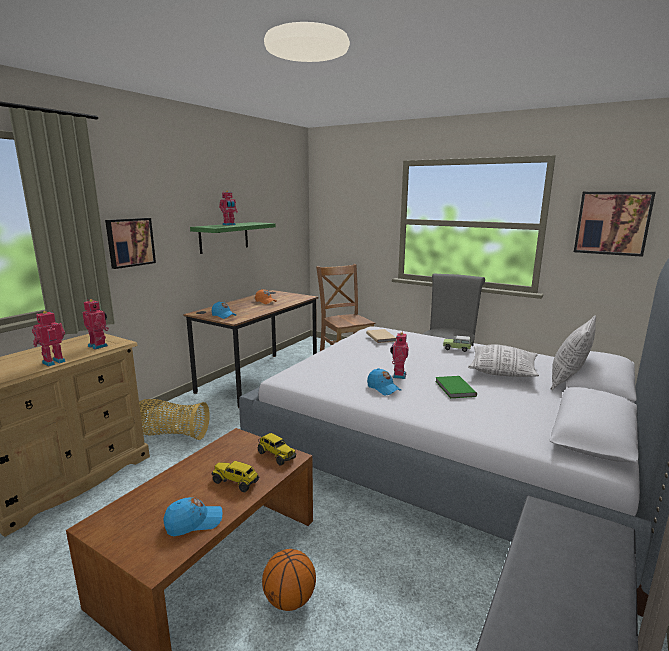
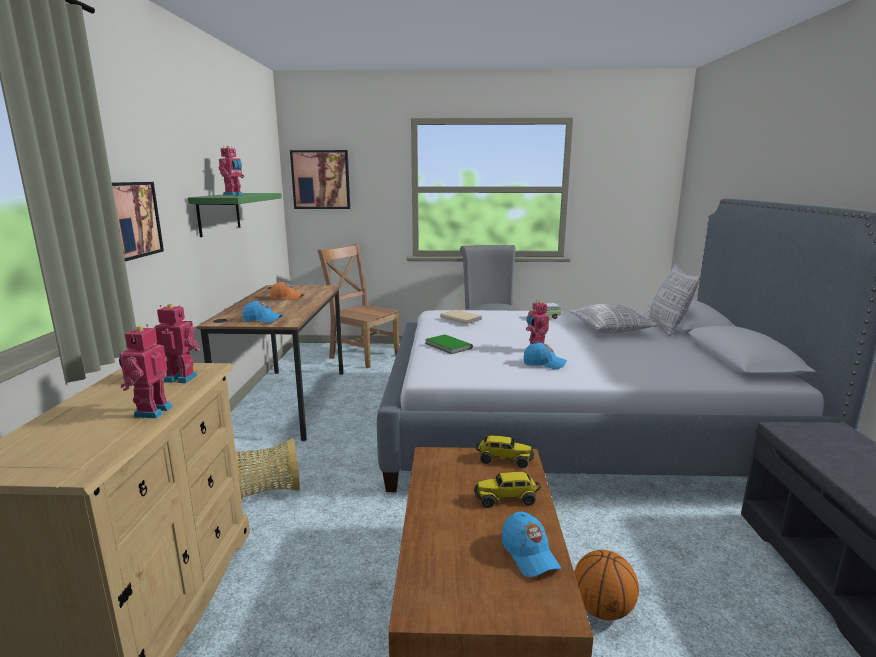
camera: 30 degrees left, 0 degrees up
(194, 523) = (529, 554): blue cap -> blue cap turned 120 degrees clockwise
(454, 389) = (601, 351): green book -> green book (447, 346)
(612, 223) = (625, 183): picture -> picture (321, 179)

